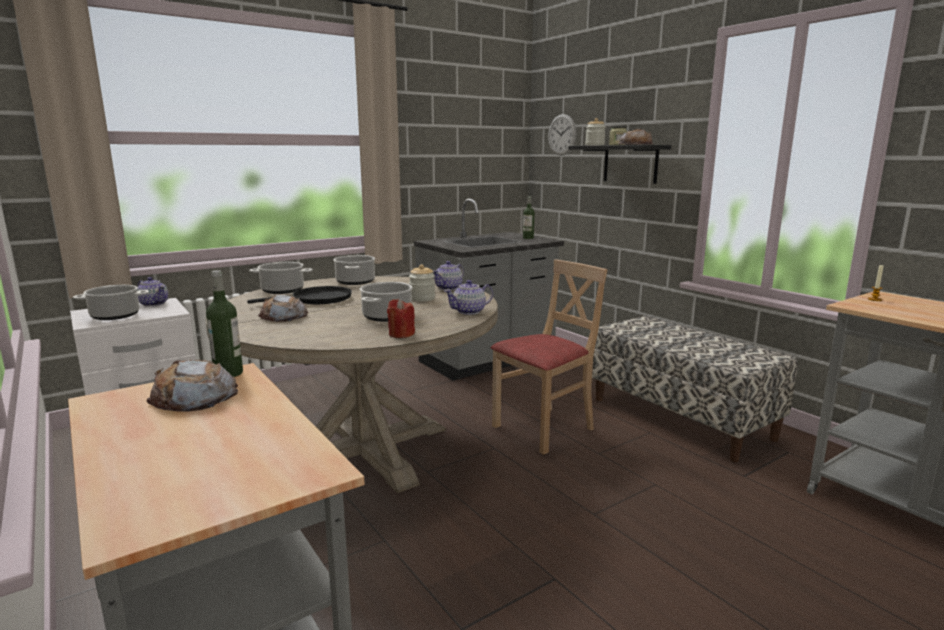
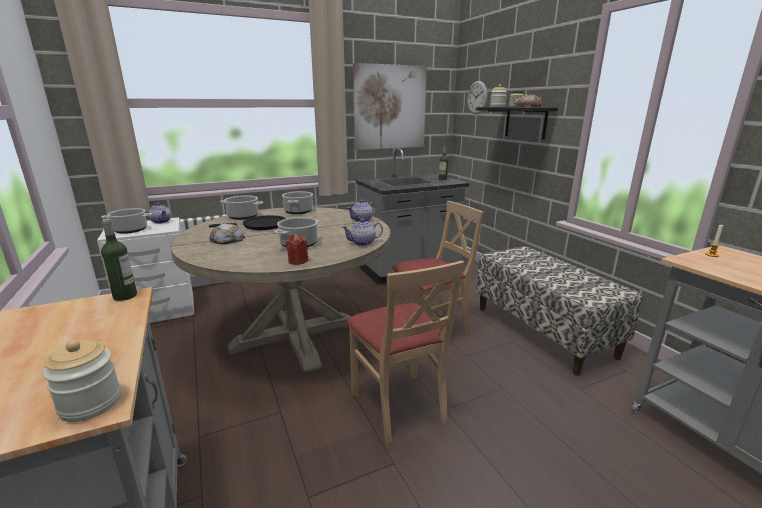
camera: 10 degrees right, 5 degrees up
(194, 397) = (81, 318): bread -> none
(422, 298) = (336, 229): jar -> jar (91, 403)
(452, 147) = (390, 107): none -> picture
(536, 516) = (399, 405): none -> beige chair

